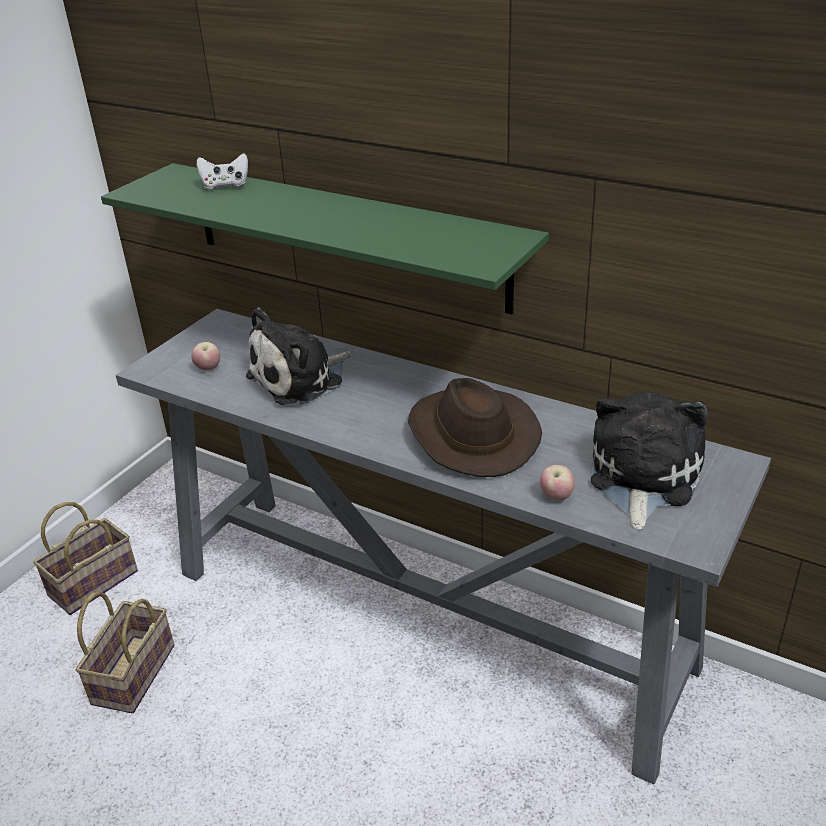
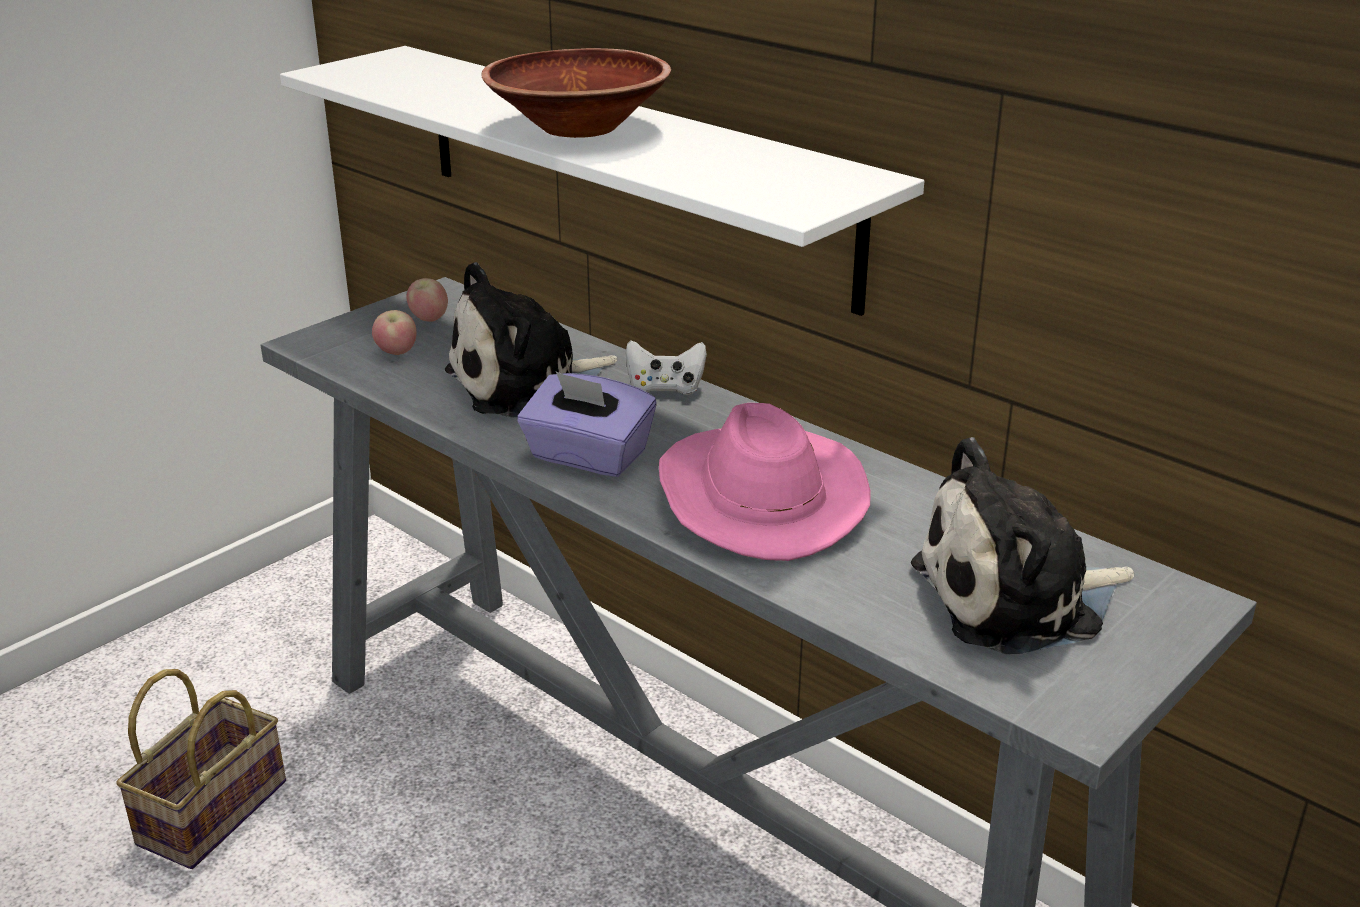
camera: 10 degrees right, 5 degrees down
(94, 581) = (202, 669): basket -> none
(225, 186) = (463, 77): white game controller -> white game controller (665, 388)
(321, 218) = (579, 128): none -> brown bowl
(344, 235) = (628, 170): green shelf -> white shelf
(358, 424) = (587, 457): none -> purple tissue box
(471, 435) = (758, 496): brown hat -> pink hat
(556, 497) = (862, 605): apple -> apple (429, 319)
(641, 477) = (1017, 598): plush toy -> plush toy turned 135 degrees counterclockwise

